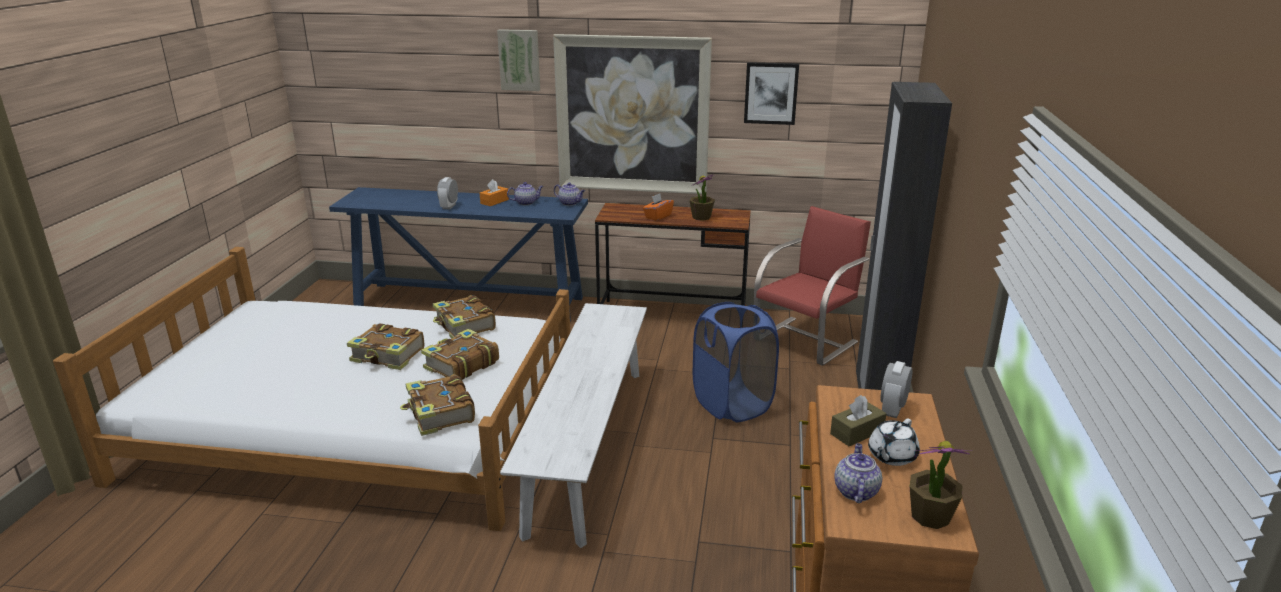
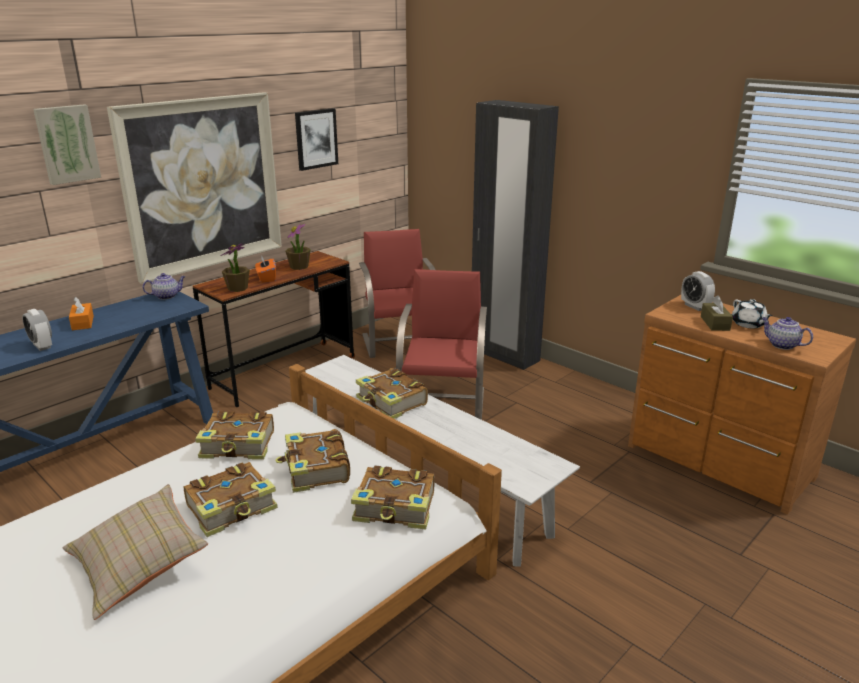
camera: 55 degrees left, 0 degrees up
(308, 354) = (139, 565): none -> beige pillow
(526, 203) = (121, 311): teapot -> none
(590, 356) = (391, 402): none -> book
(732, 404) = (443, 401): blue laundry basket -> red chair
(930, 516) = (817, 337): potted plant -> potted plant (237, 288)

